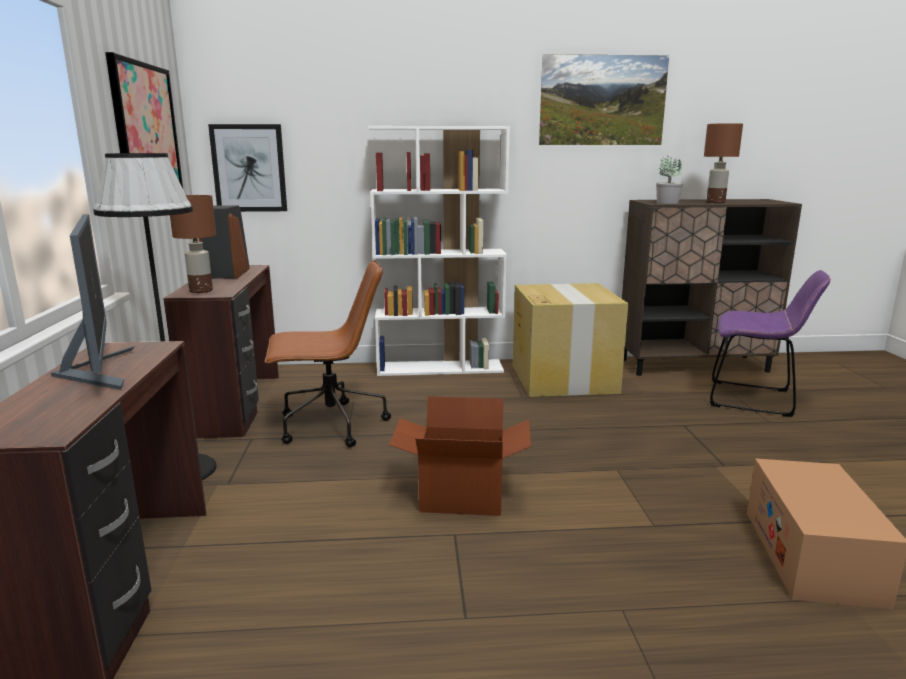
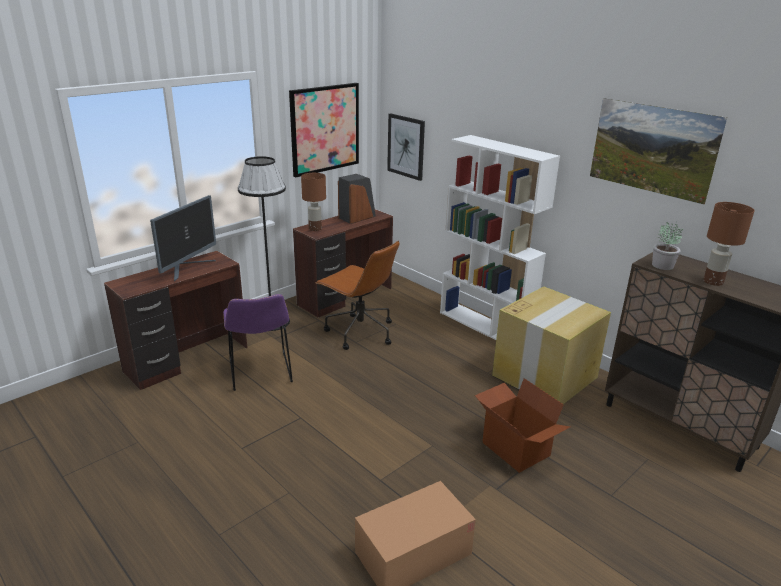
camera: 50 degrees right, 10 degrees up
(461, 497) = (336, 405): cardboard box -> cardboard box (514, 449)
(756, 399) = (651, 477): purple chair -> purple chair (260, 373)

